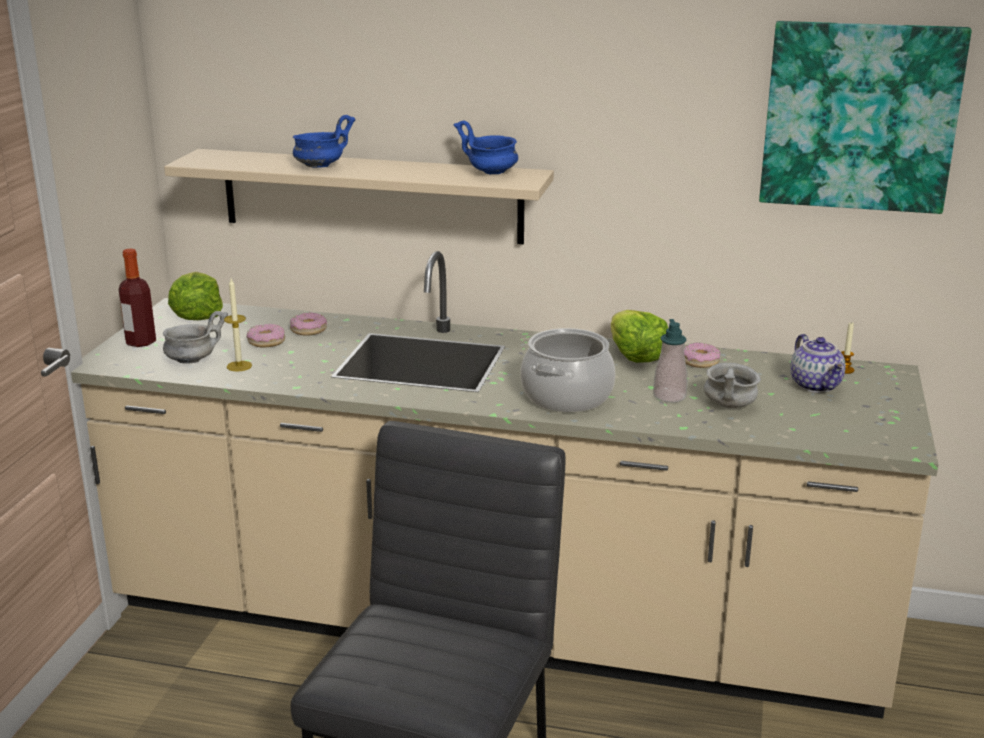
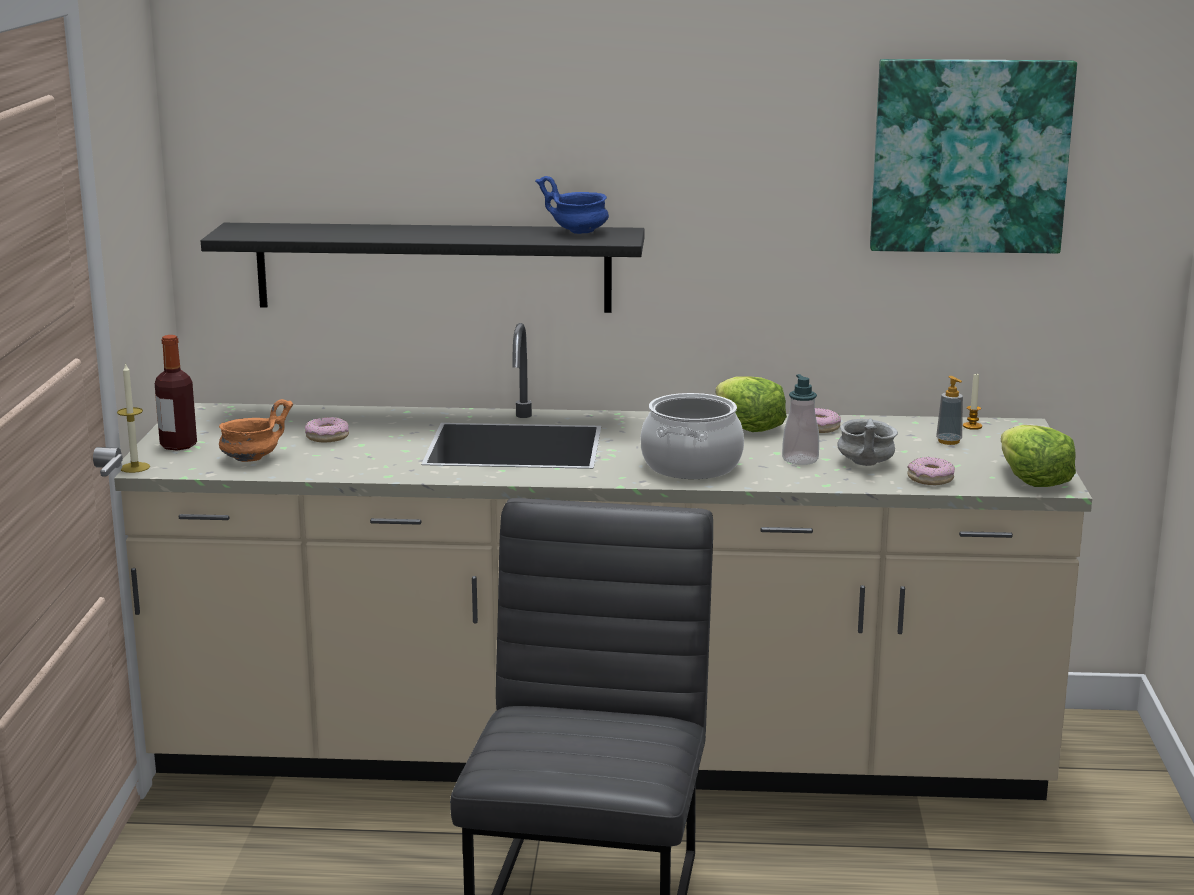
camera: 10 degrees left, 5 degrees down
(192, 360) = (251, 458): grey bowl -> orange bowl
(197, 314) = (227, 416): lettuce -> lettuce (1032, 480)
(239, 366) = (310, 461): candle -> candle (135, 467)
(308, 330) = (369, 423): donut -> donut (930, 479)
(320, 166) = (382, 233): blue bowl -> none
(371, 196) = (433, 267): beige shelf -> black shelf
(817, 385) = (948, 441): teapot -> soap dispenser

